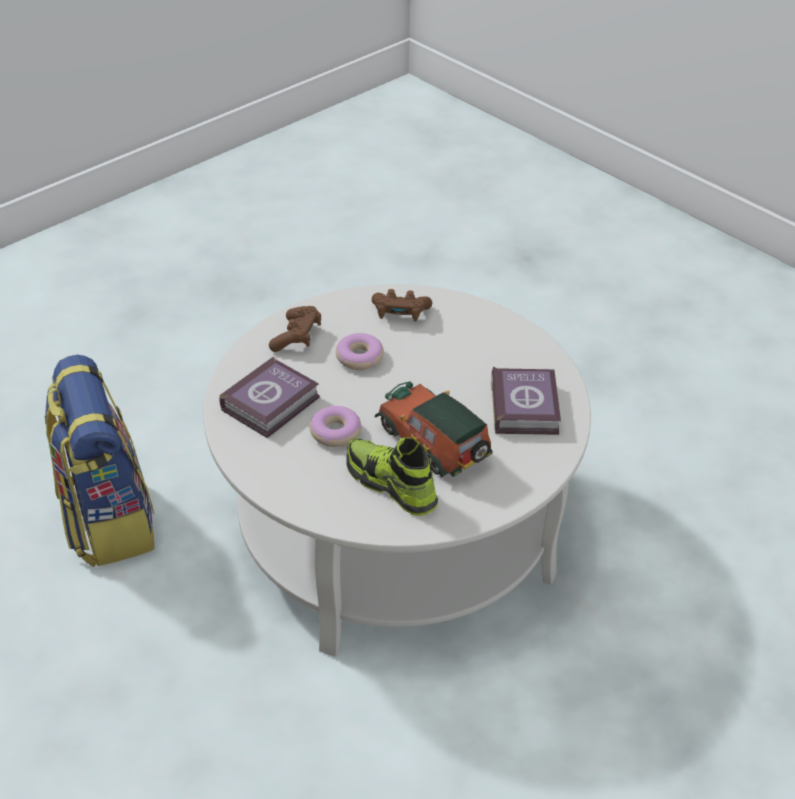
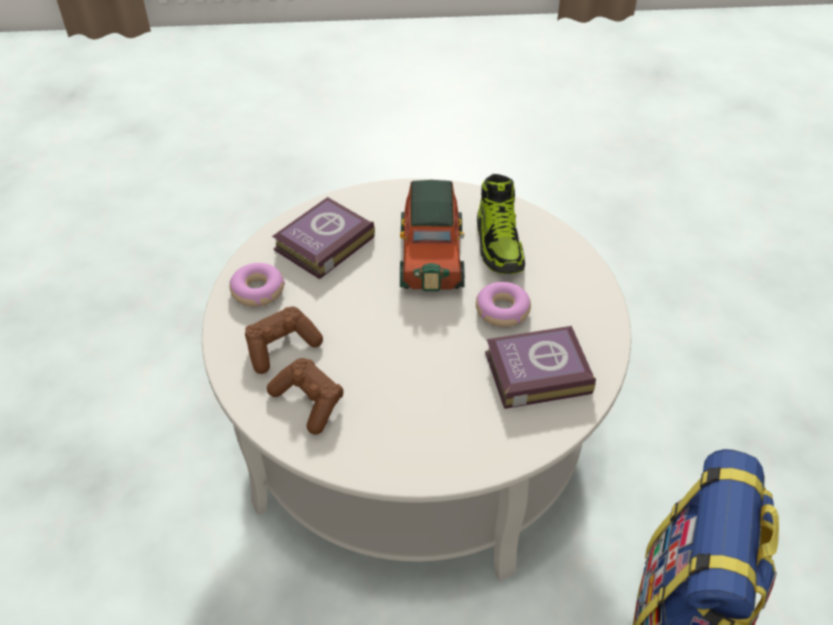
camera: 140 degrees left, 5 degrees up
(297, 337) = (444, 439): brown game controller -> brown game controller (281, 347)
(359, 357) = (405, 374): donut -> donut (258, 291)

